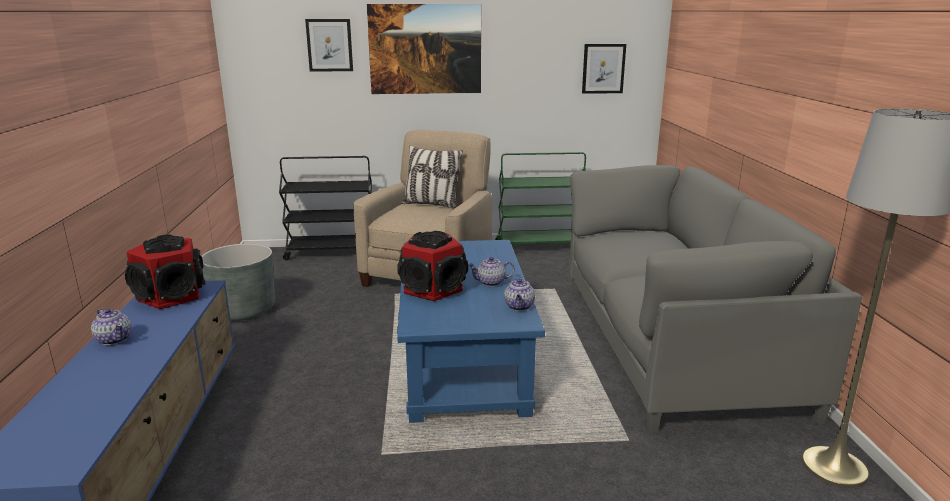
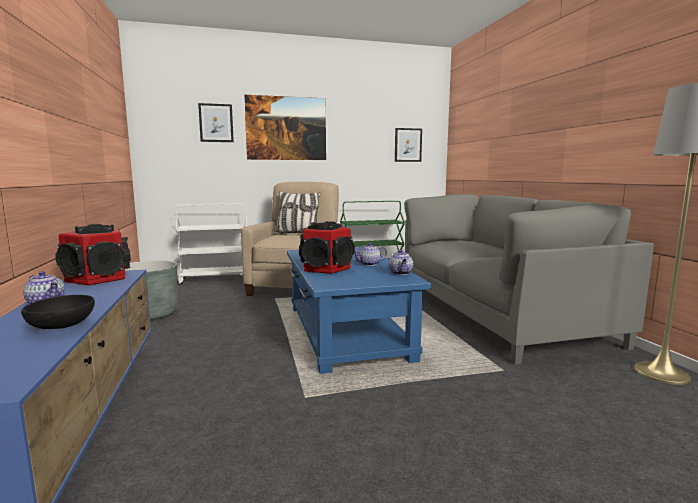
camera: 10 degrees left, 10 degrees down
(124, 384) = (62, 327): none -> black bowl
(332, 252) = (216, 279): black cart -> white cart

